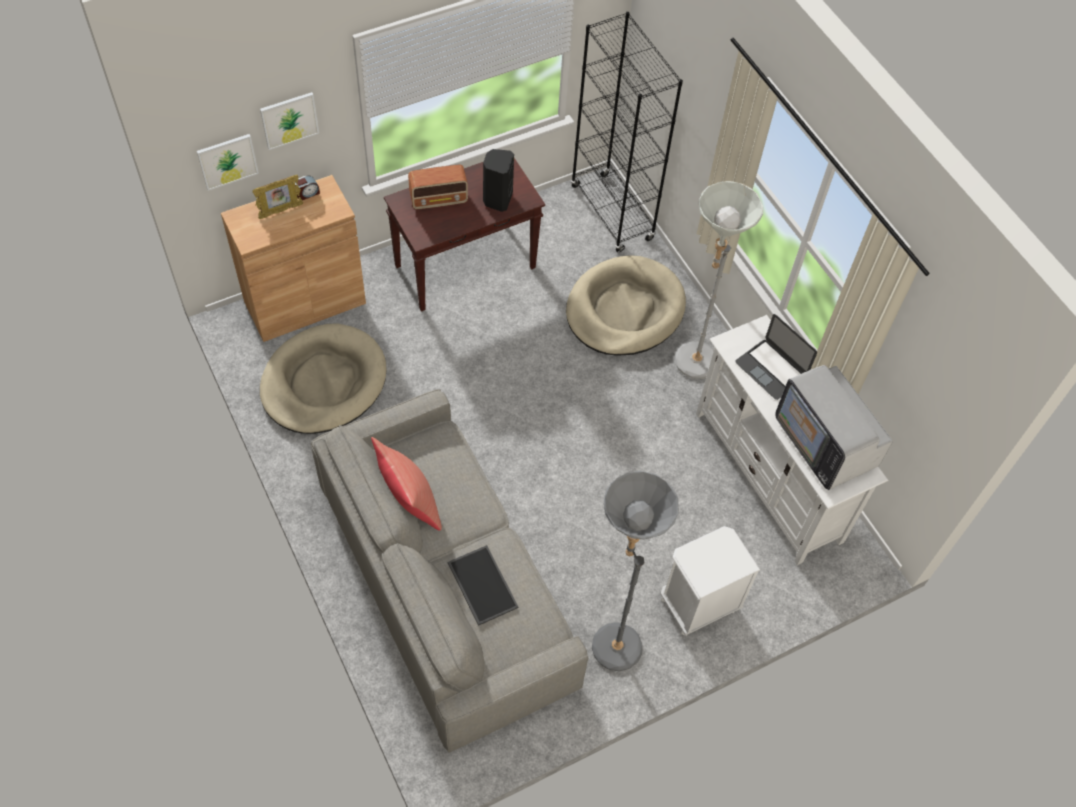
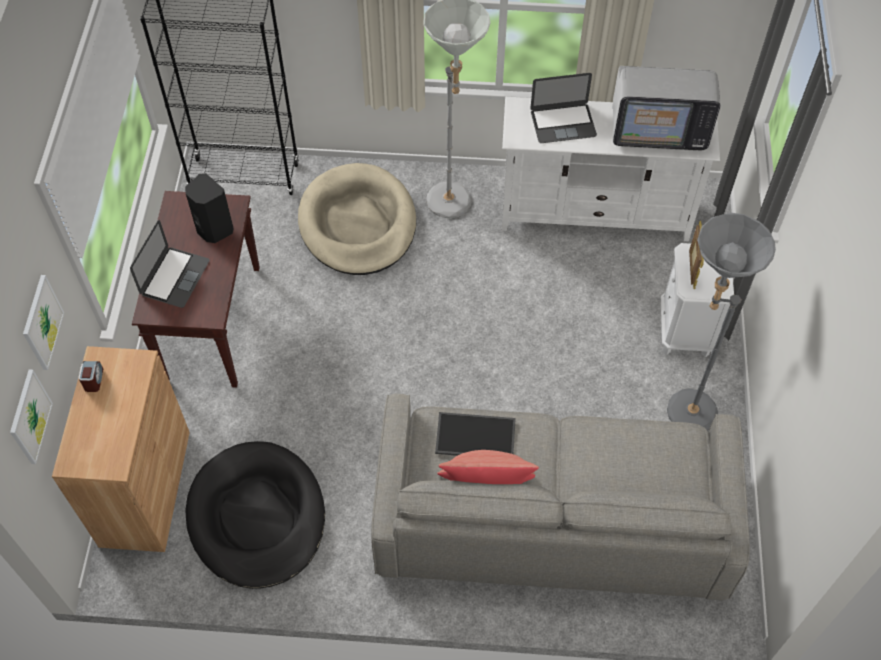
camera: 55 degrees left, 0 degrees up
(280, 211) = (97, 416): picture frame -> picture frame (691, 269)
(323, 382) = (257, 517): beige dog bed -> black dog bed
(439, 199) = (174, 277): radio -> laptop
(481, 585) = (612, 470): tray -> tray (474, 437)

